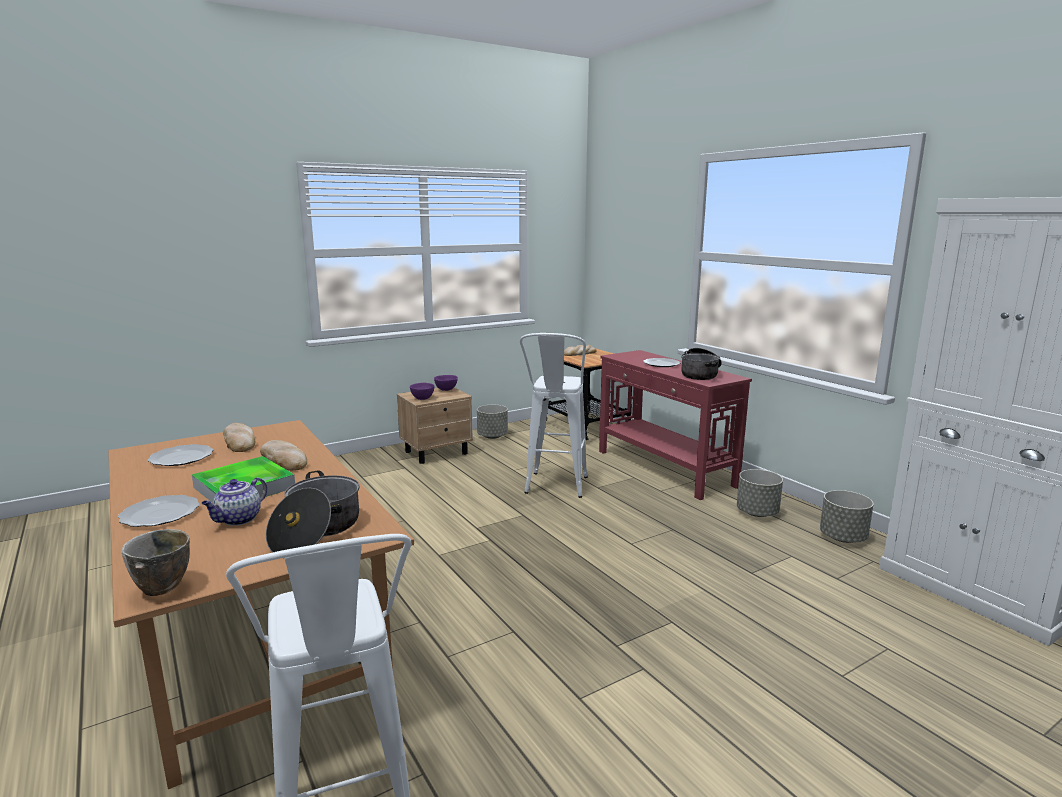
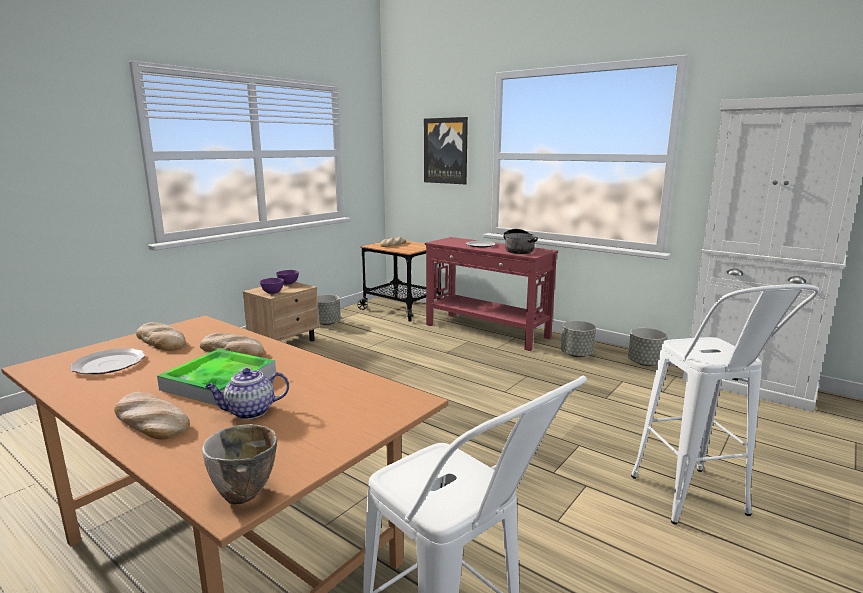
camera: 20 degrees left, 0 degrees up
(161, 514) = (150, 421): plate -> bread
(238, 519) = (249, 412): teapot -> teapot turned 60 degrees clockwise
(316, 531) = (347, 409): cooking pot -> none
(555, 490) = (413, 359): white stool -> white stool (698, 506)
(645, 246) = (446, 151): none -> picture

